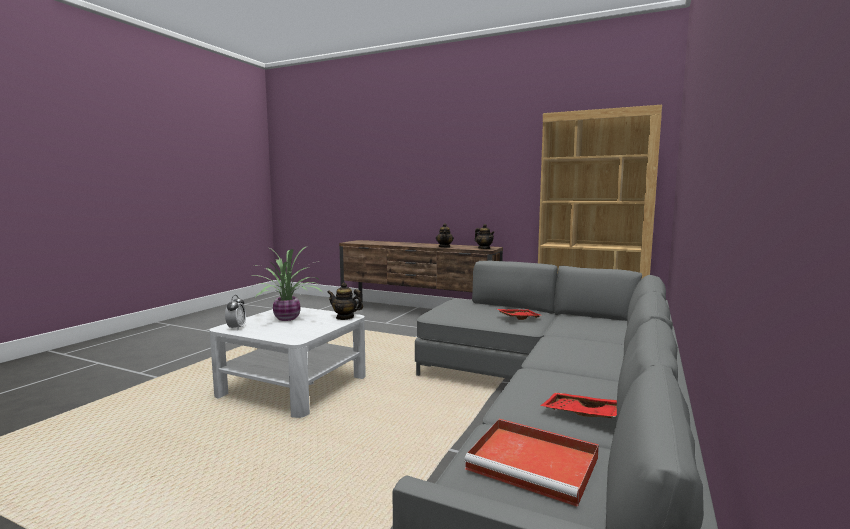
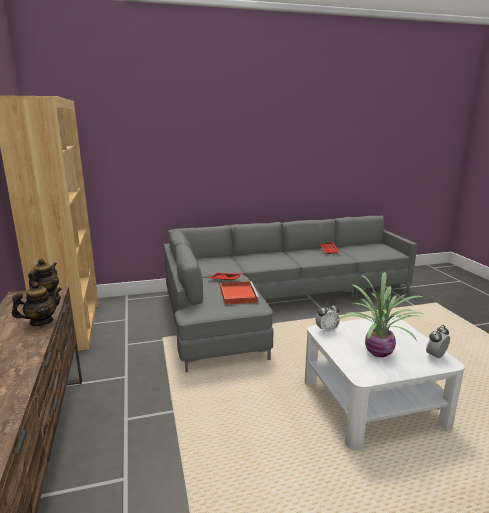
camera: 130 degrees left, 10 degrees up
(345, 317) = (326, 331): teapot -> alarm clock
(535, 464) = (366, 250): red tray -> red tray (238, 294)

